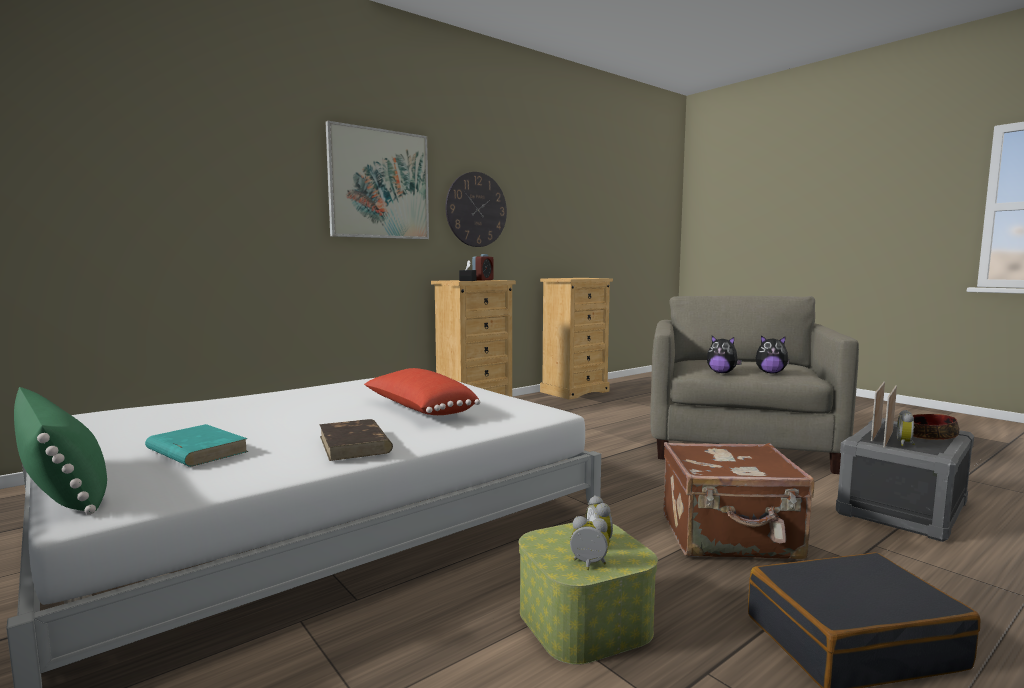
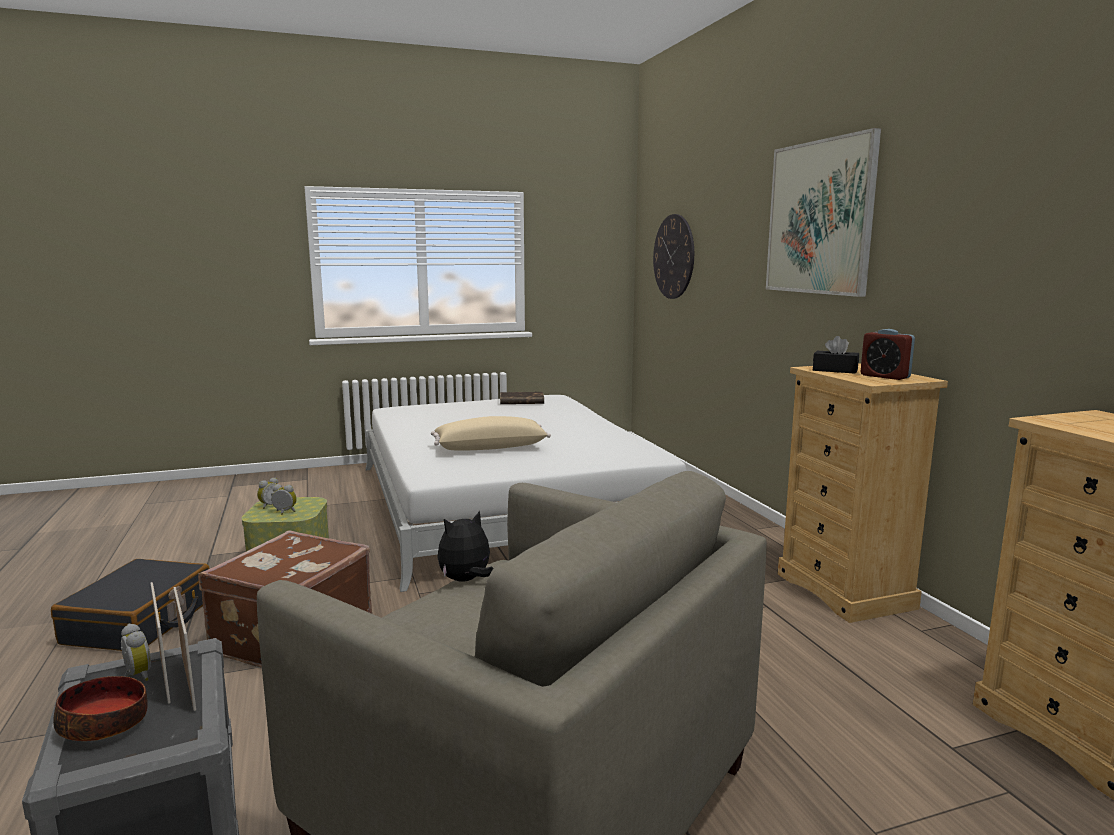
camera: 110 degrees right, 5 degrees up
(63, 486) = (428, 404): green pillow -> none
(196, 450) = (453, 413): turquoise book -> none
(355, 444) = (419, 432): brown book -> brown book (521, 401)
(419, 410) = (490, 447): red pillow -> beige pillow
(476, 209) = (953, 242): wall clock -> wall clock (674, 256)
(770, 373) = (409, 614): plush toy -> none

